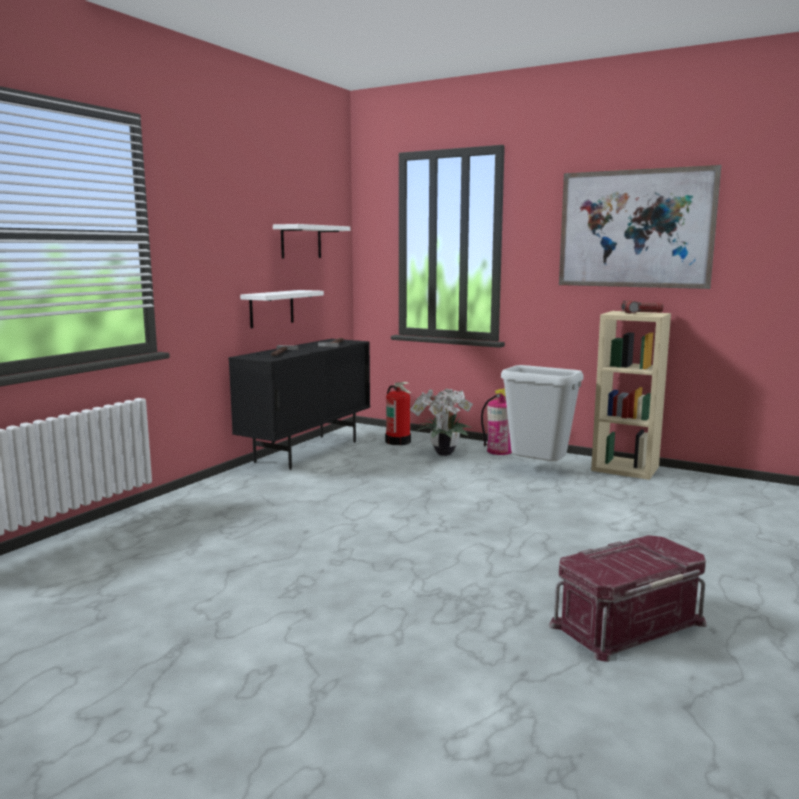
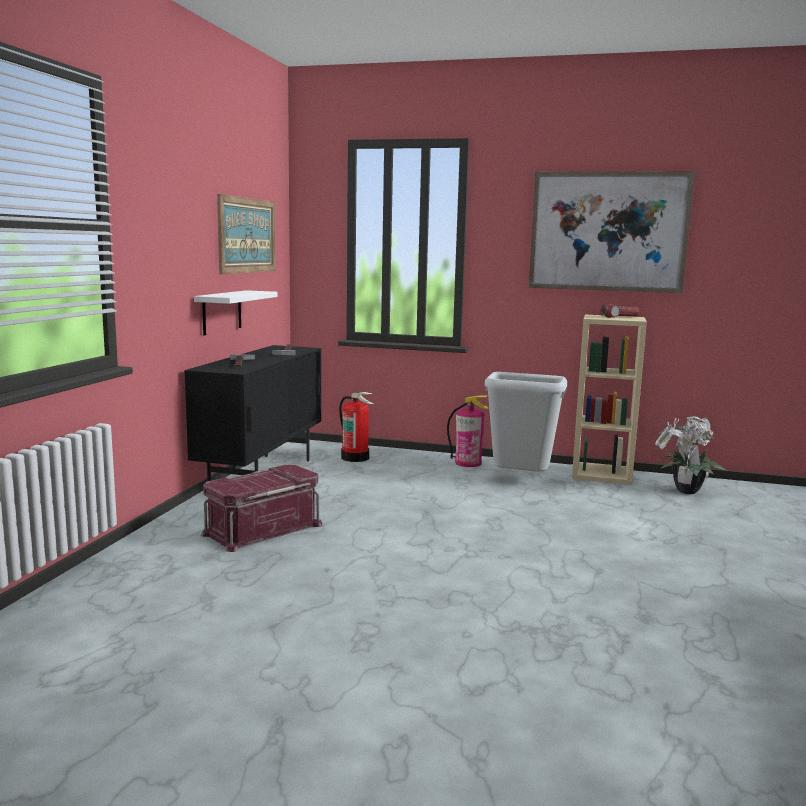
camera: 15 degrees left, 0 degrees up
(301, 242) = (247, 235): white shelf -> picture
(442, 453) = (411, 468): potted plant -> potted plant (684, 491)
(626, 623) = (720, 638): red storage box -> red storage box (262, 529)

